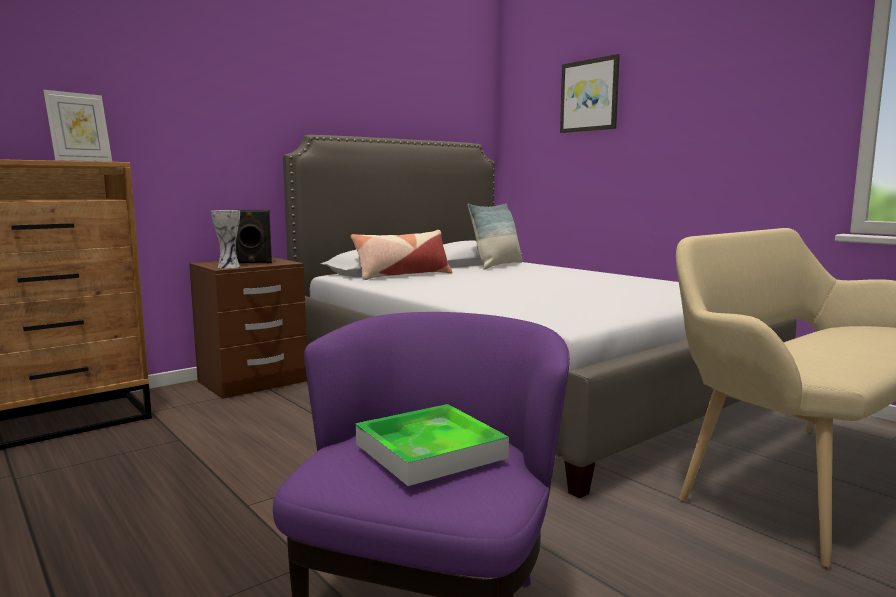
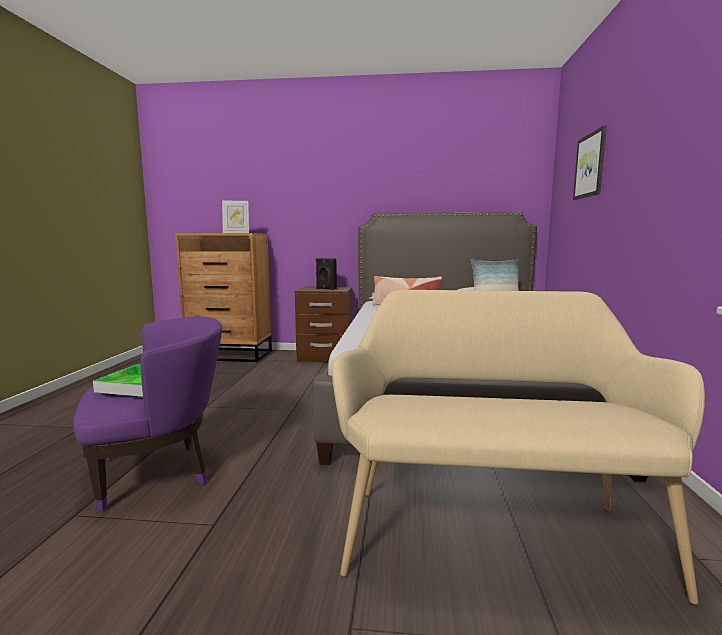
camera: 45 degrees right, 0 degrees up
(230, 267) = (307, 289): vase -> none

